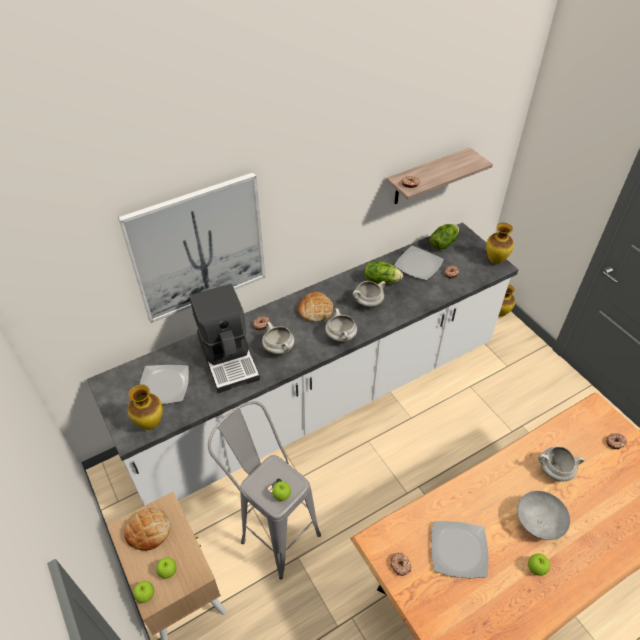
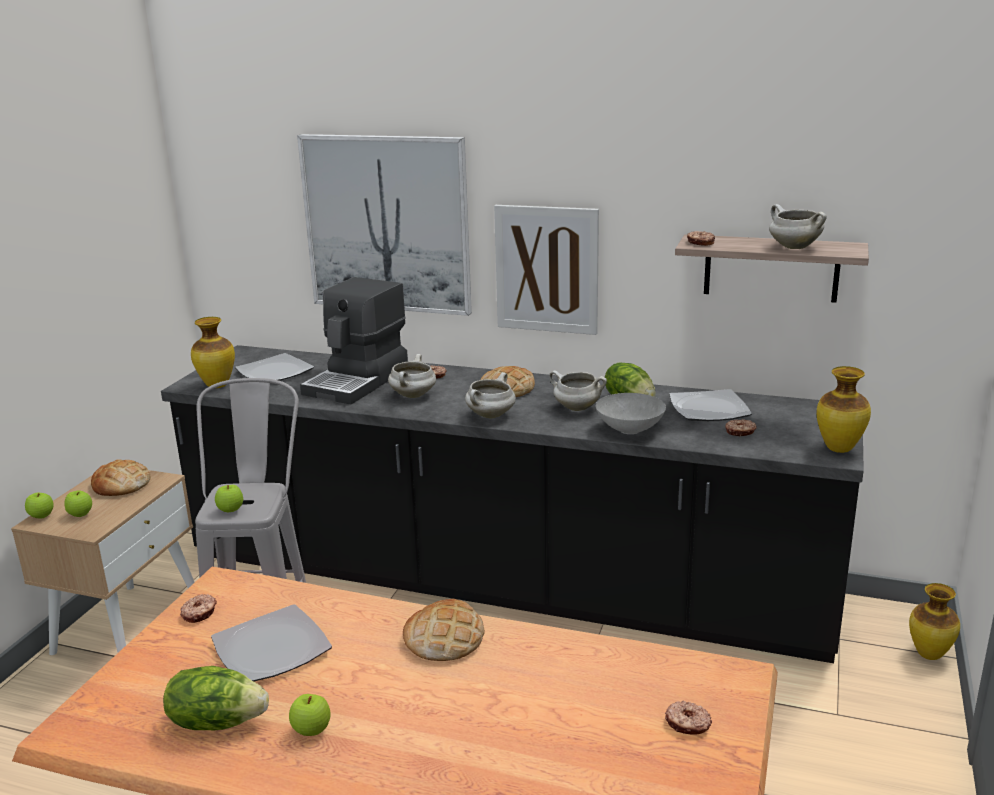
camera: 50 degrees right, 25 degrees down
(309, 228) = (547, 269): none -> picture
(320, 401) = (502, 583): white counter -> black counter
(443, 244) = (786, 408): lettuce -> lettuce (217, 721)
(502, 480) = (444, 638): none -> bread
(538, 522) = (405, 700): grey bowl -> grey bowl (630, 429)
(554, 470) = (529, 680): white cooking pot -> white cooking pot (793, 247)

